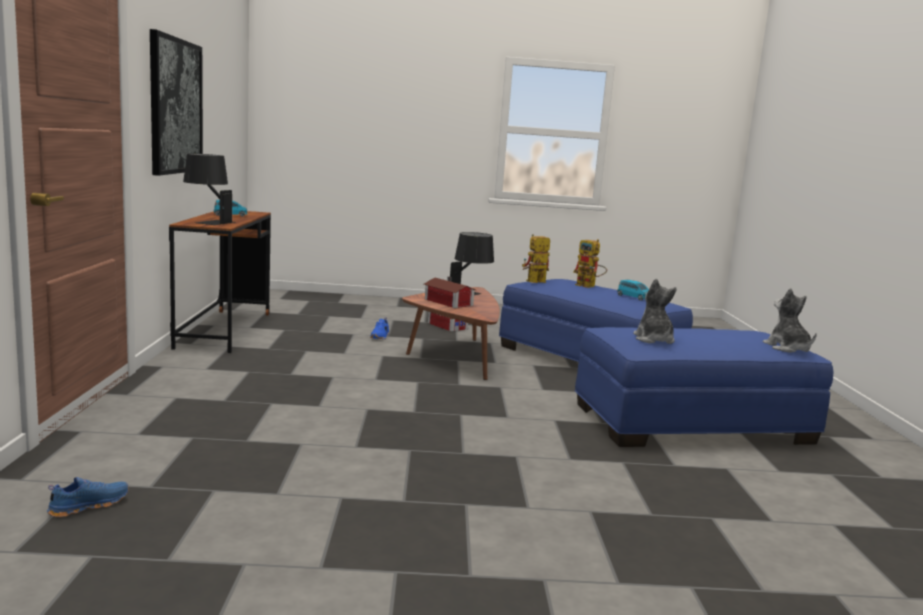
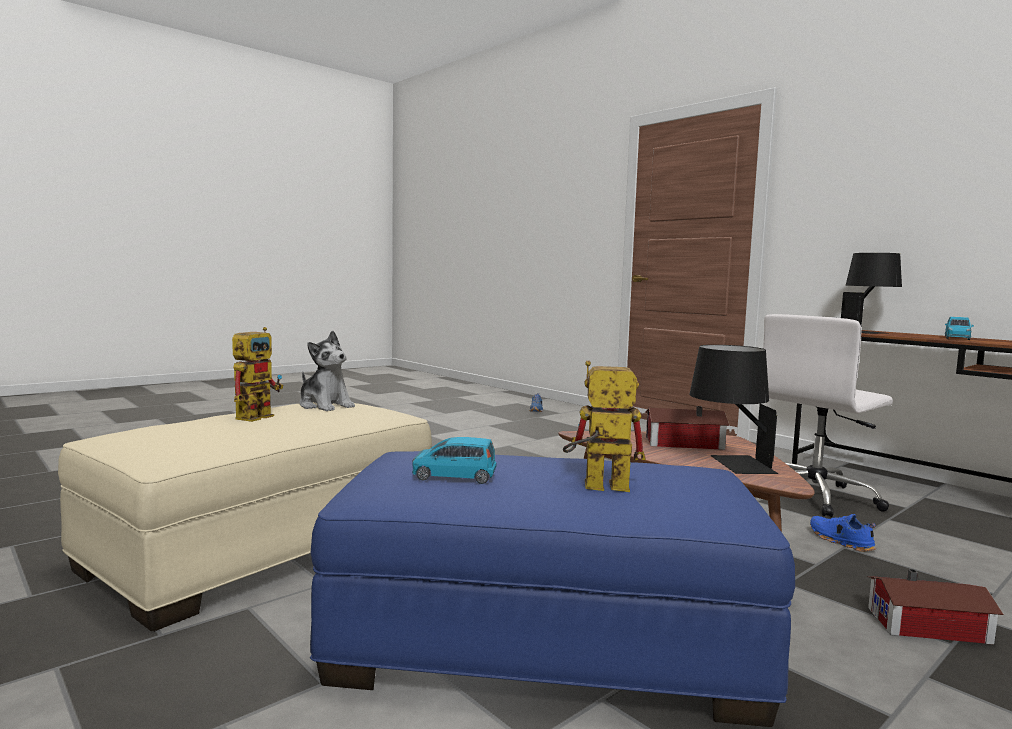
camera: 140 degrees right, 5 degrees down
(175, 106) = (889, 203): picture -> none
(302, 344) = (815, 496): none -> white office chair
(533, 282) = (687, 465): toy robot -> toy robot (258, 415)
(691, 423) = (267, 545): blue ottoman -> beige ottoman
(787, 348) = (134, 432): plush toy -> none

